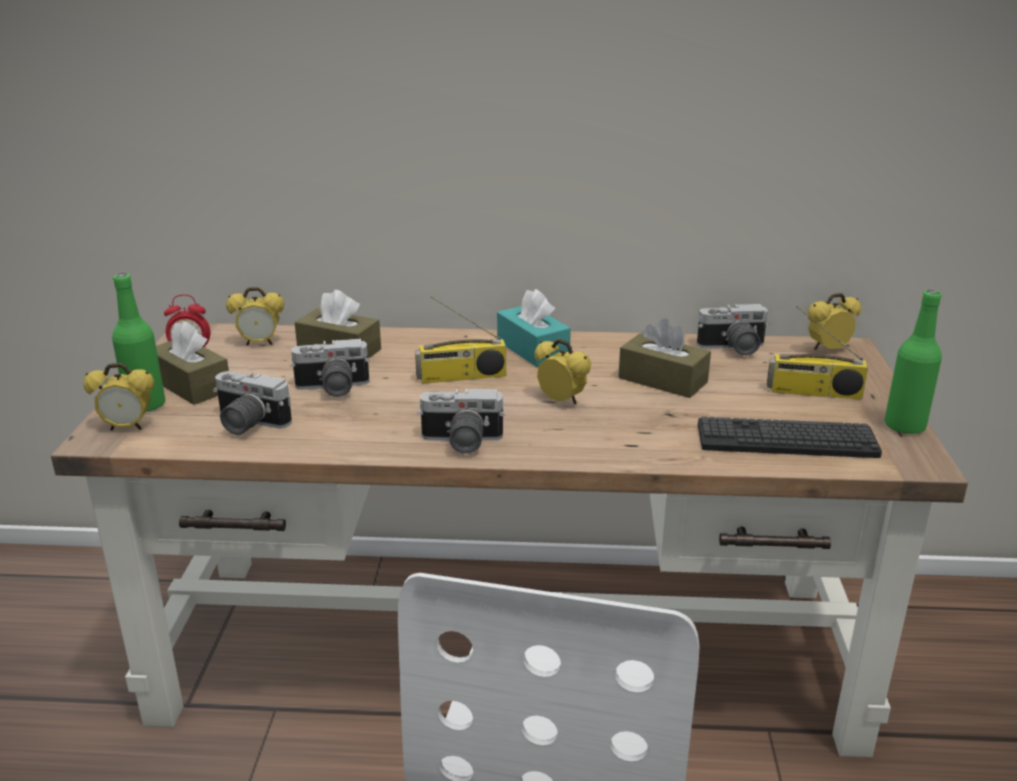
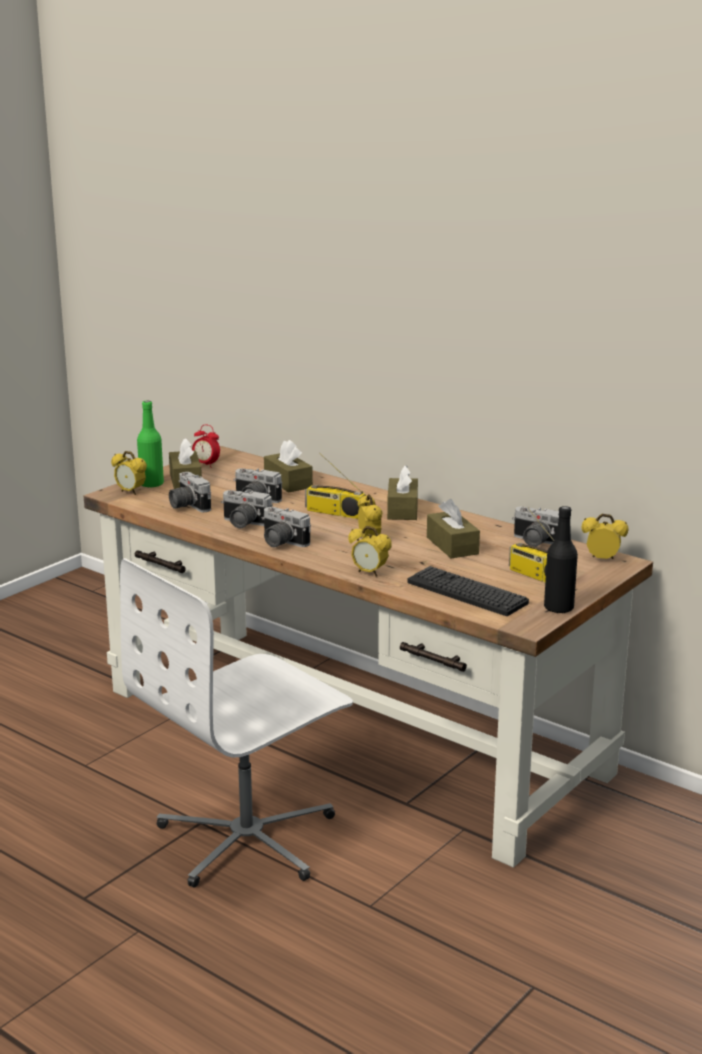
camera: 35 degrees right, 5 degrees down
(260, 343) = (250, 468): alarm clock -> alarm clock (369, 573)
(368, 429) = (243, 524): none -> camera
(532, 349) = (402, 510): turquoise tissue box -> brown tissue box
(904, 426) = (558, 608): green bottle -> black bottle

